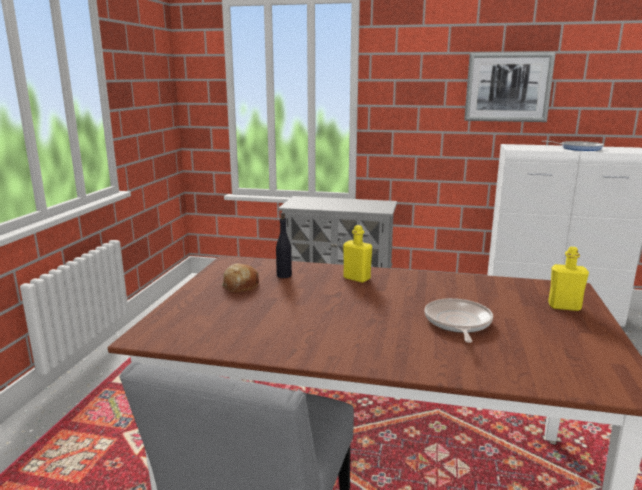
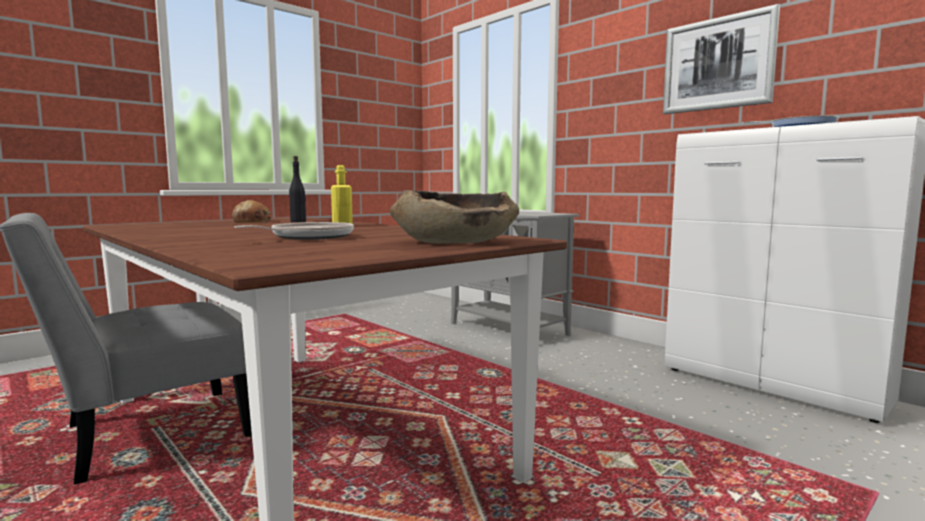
camera: 35 degrees right, 10 degrees down
(564, 306) = (454, 242): yellow bottle -> brown bowl

